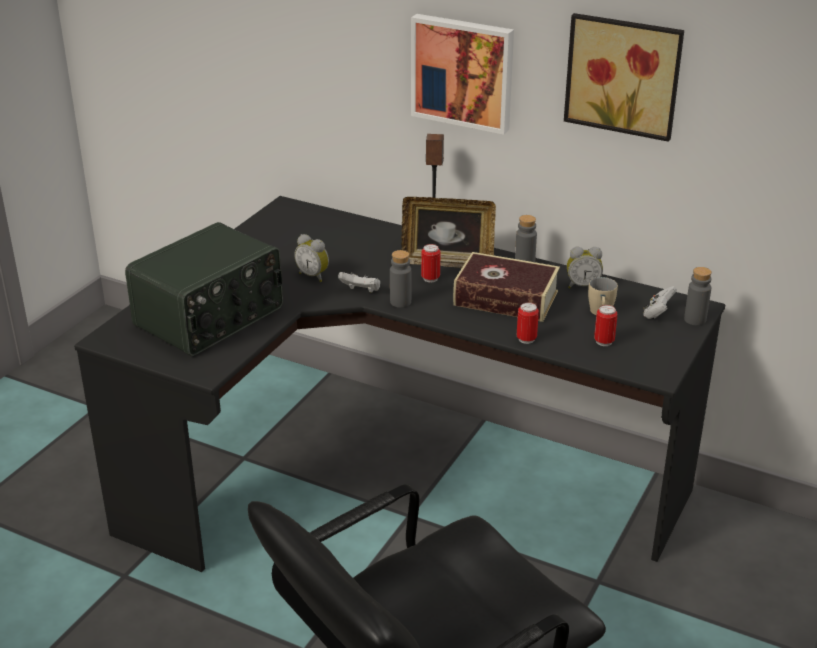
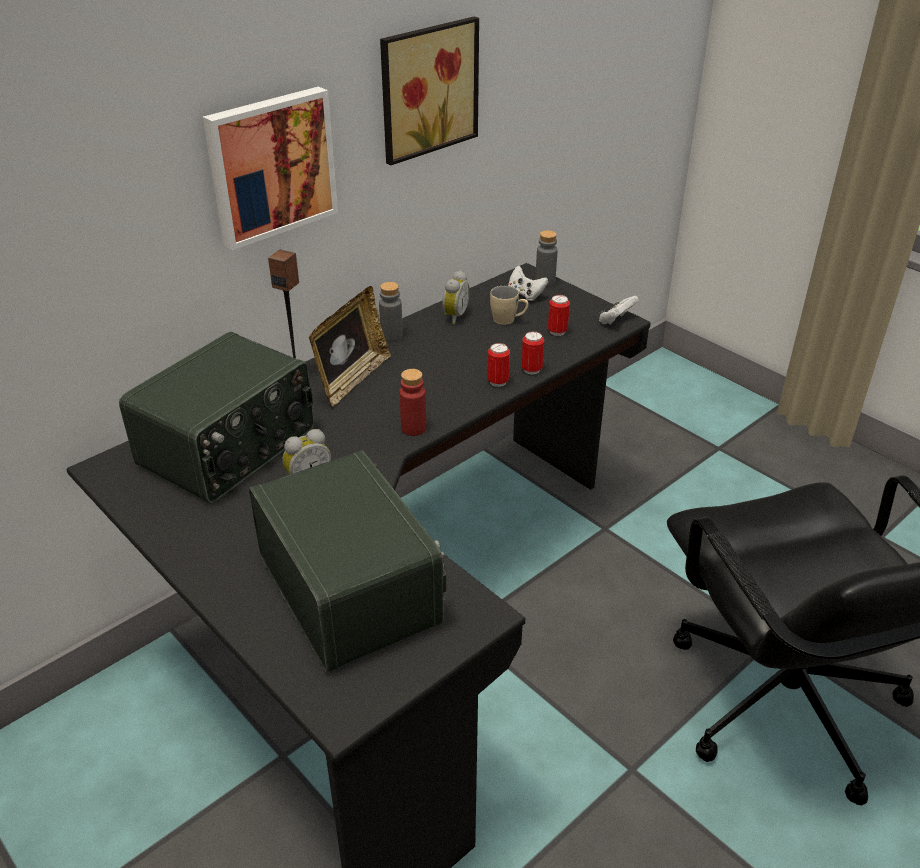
camera: 70 degrees left, 5 degrees up
(330, 239) = (230, 448): none -> radio
(361, 291) = (371, 451): white game controller -> white game controller (616, 321)
(400, 302) = (413, 428): grey bottle -> red bottle
(430, 278) = (377, 398): can -> can (498, 382)
(505, 298) = (449, 362): book -> none

